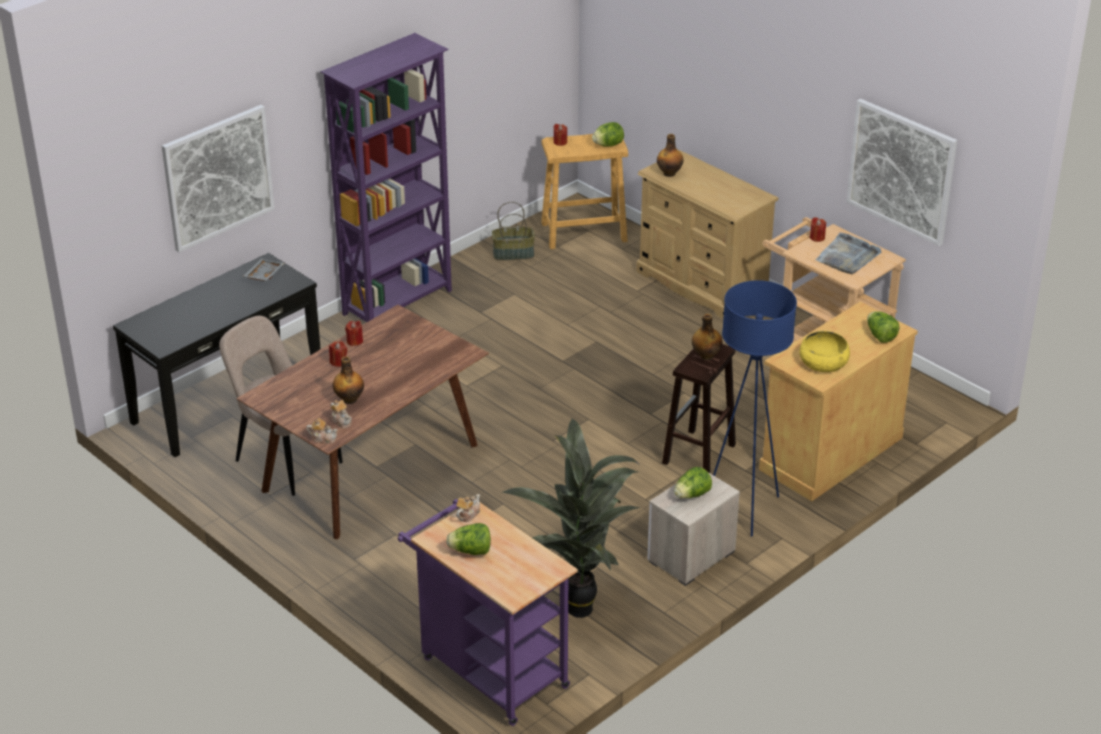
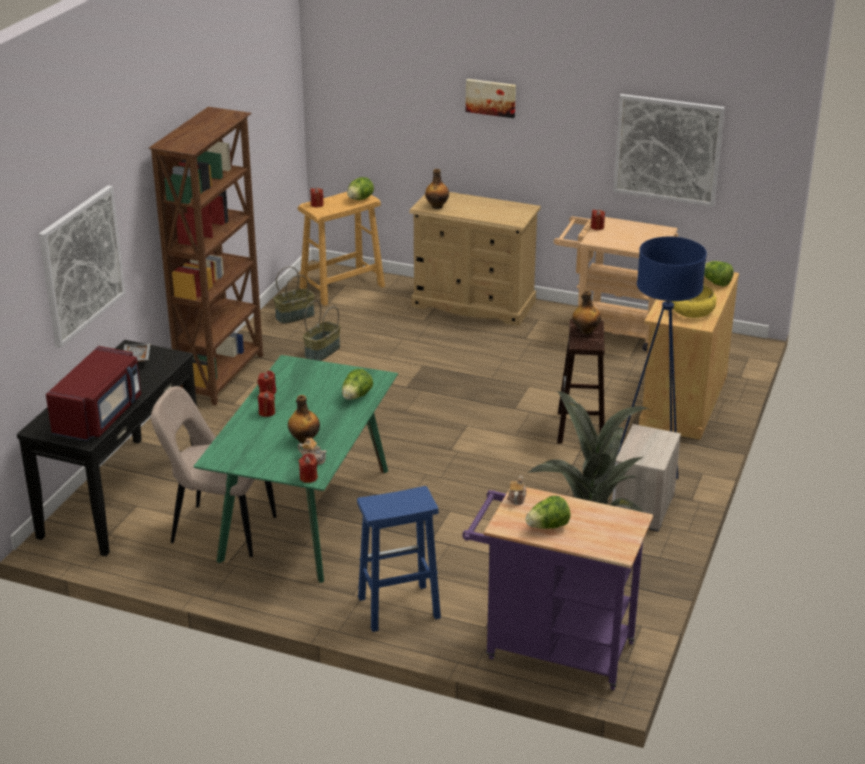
camera: 25 degrees left, 5 degrees down
(191, 326) = (100, 416): none -> red microwave
(323, 438) = (308, 478): teapot -> red candle
(370, 466) = (305, 513): brown dining table -> green dining table
(383, 585) = (397, 608): none -> blue stool
(399, 302) = (222, 376): purple bookcase -> brown bookcase
(510, 301) = (322, 352): none -> basket
(692, 495) = (645, 446): lettuce -> lettuce (356, 397)
(742, 69) = (491, 97): none -> picture
(848, 257) = (633, 235): grey tray -> none

